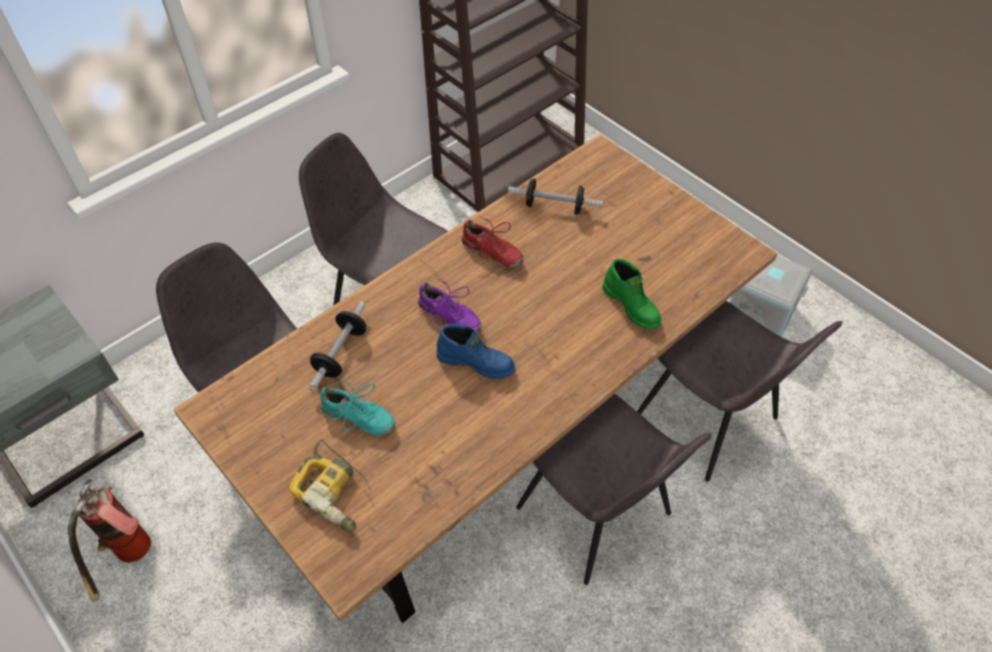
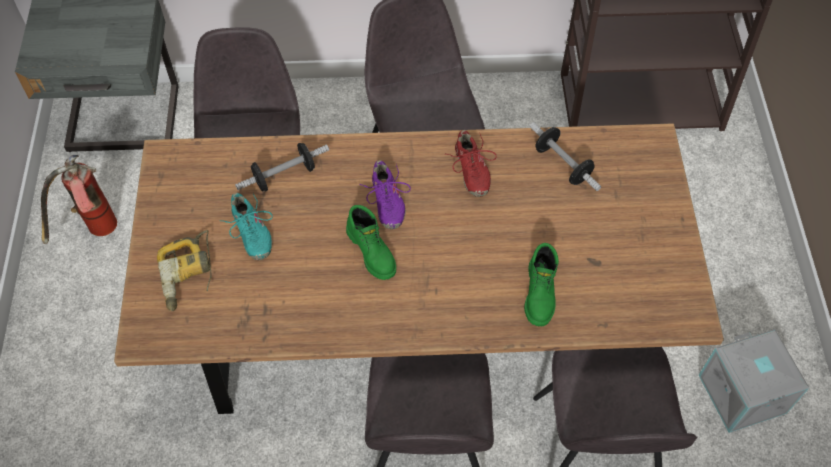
camera: 40 degrees right, 5 degrees up
(476, 362) = (372, 251): blue boot -> green boot

